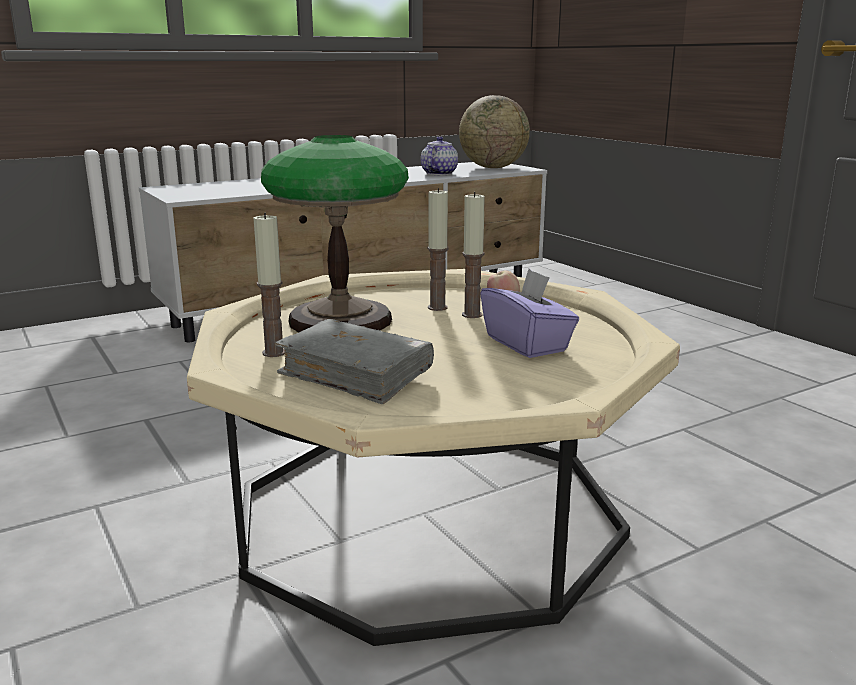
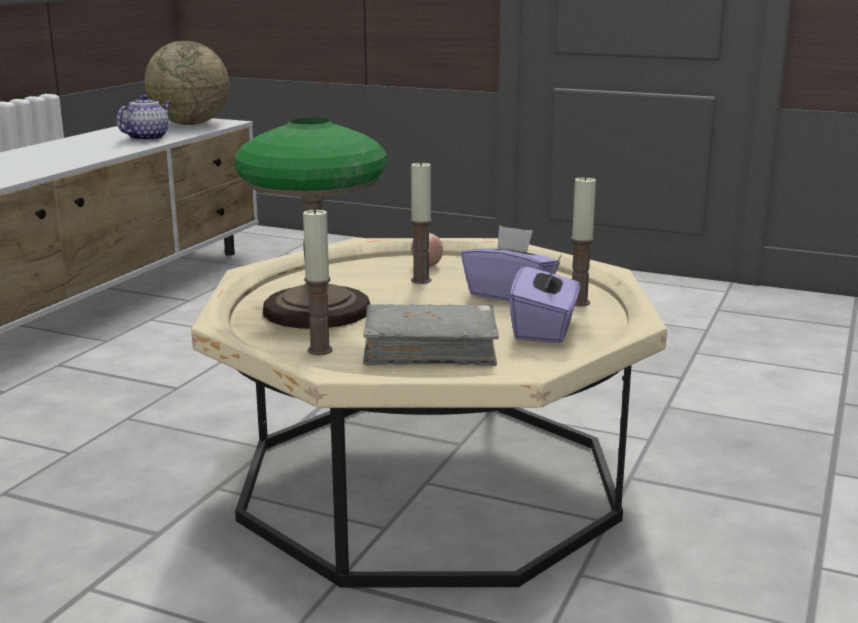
camera: 35 degrees left, 0 degrees up
(437, 307) = (379, 280): candle -> candle (578, 302)
(439, 173) = (147, 138): teapot -> teapot turned 45 degrees clockwise
(495, 383) = (544, 330): none -> purple tissue box

